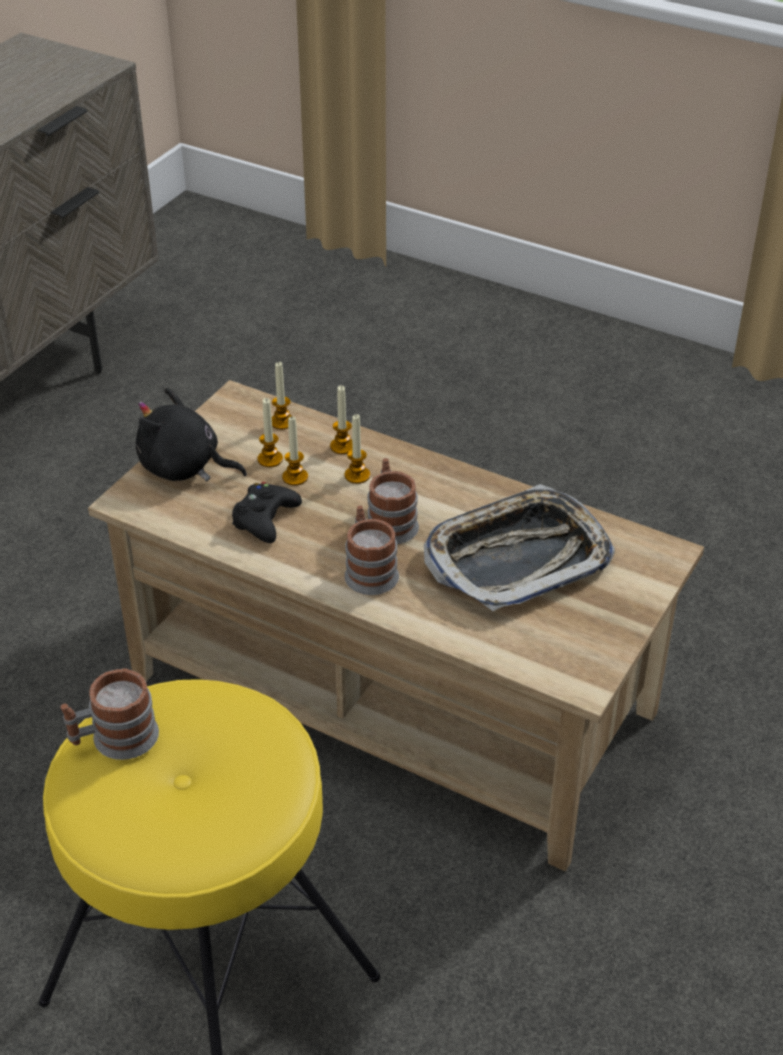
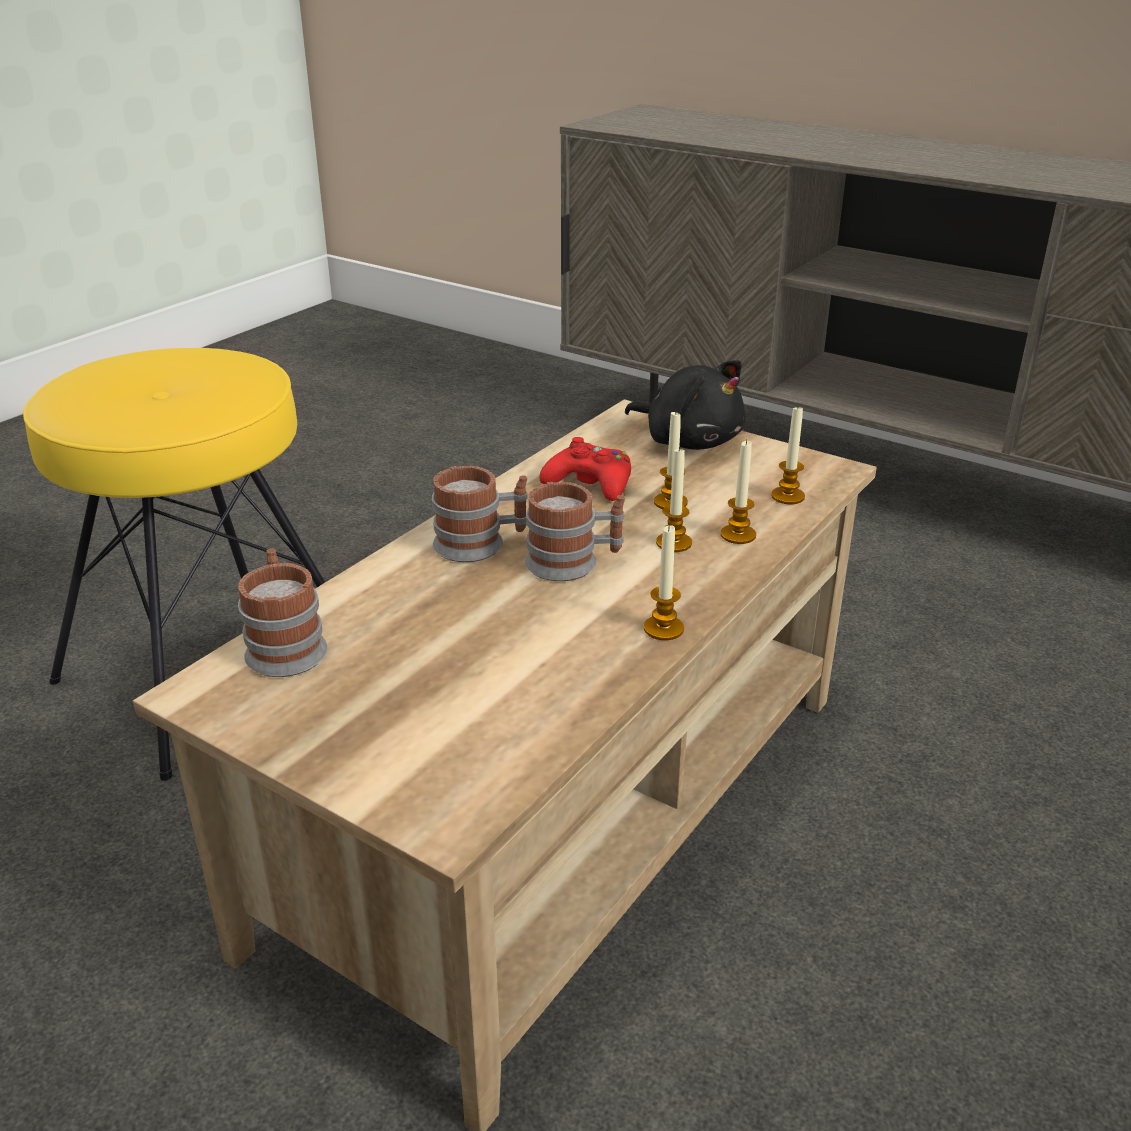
camera: 95 degrees right, 10 degrees down
(114, 739) = (220, 359): mug -> mug (285, 645)
(184, 468) = (689, 441): black plush toy -> black plush toy turned 105 degrees clockwise
(265, 519) = (590, 483): black game controller -> red game controller
(270, 459) = (707, 488): candle -> candle (663, 629)
(517, 557) = (475, 659): tray -> none

